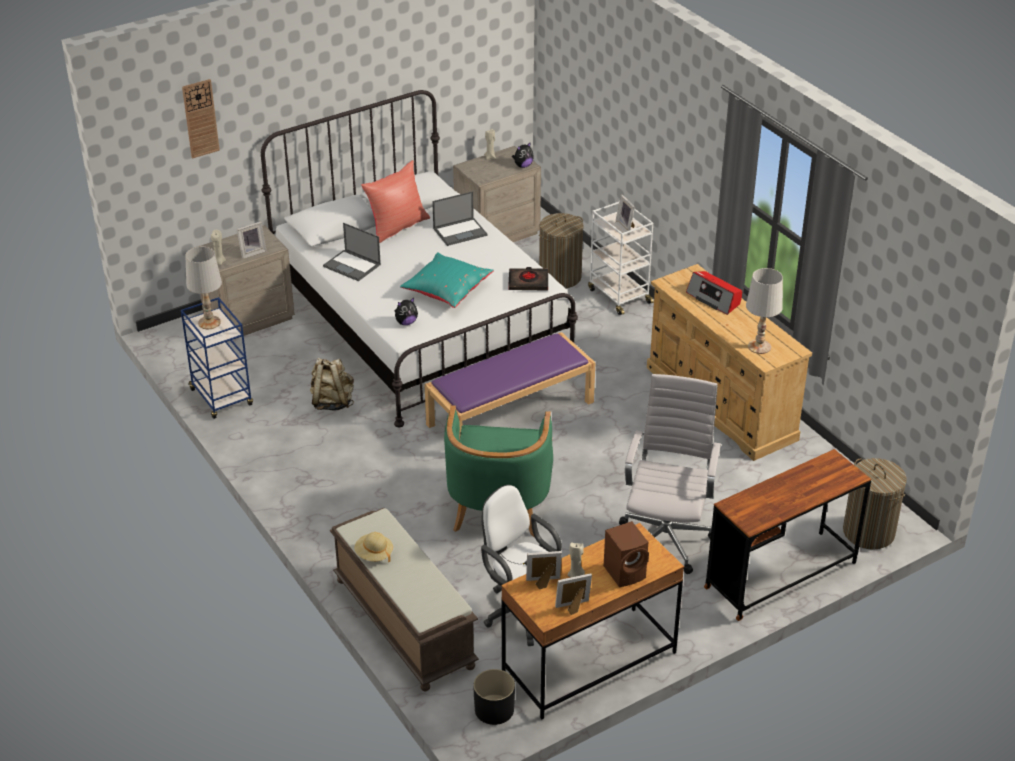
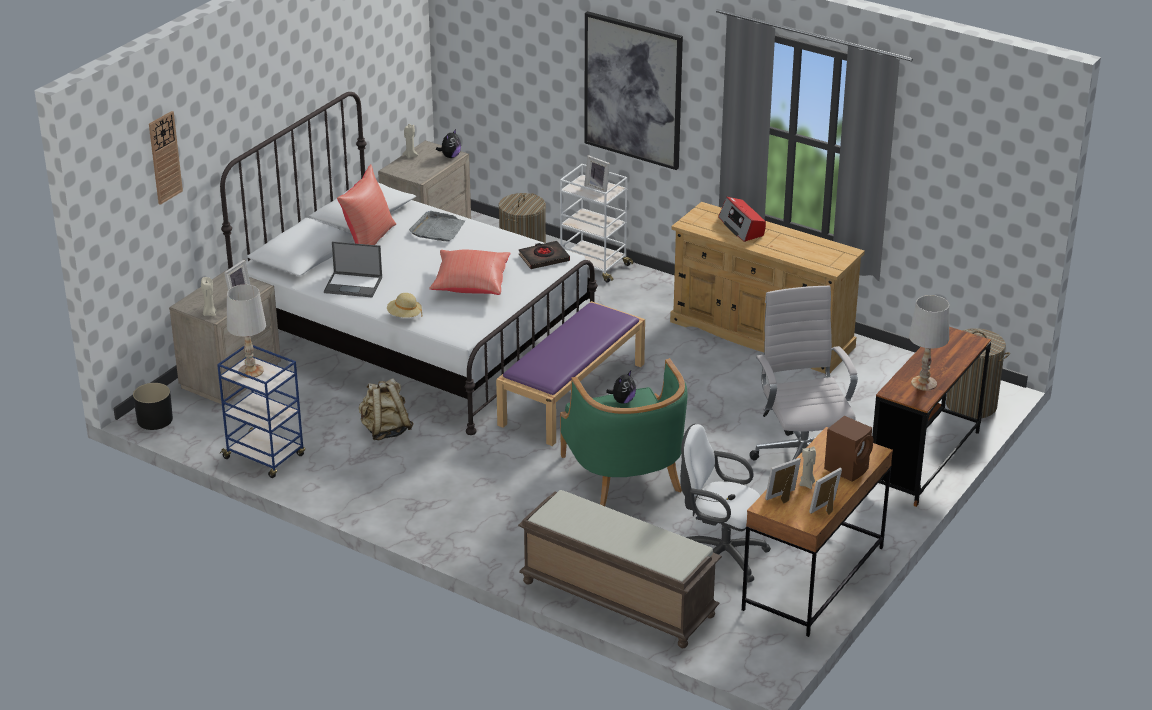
camera: 25 degrees left, 5 degrees down
(374, 554) = (584, 530): beige hat -> beige hat (404, 315)
(406, 322) = (454, 322): plush toy -> plush toy (622, 401)
(446, 291) = (470, 285): turquoise pillow -> red pillow
(460, 232) = (437, 229): laptop -> grey tray
(494, 709) = (759, 642): black planter -> black planter (155, 420)
(665, 143) = (633, 90): none -> picture
(714, 299) = (742, 227): radio -> radio turned 45 degrees clockwise
(759, 347) = (815, 257): white table lamp -> white table lamp (924, 383)

